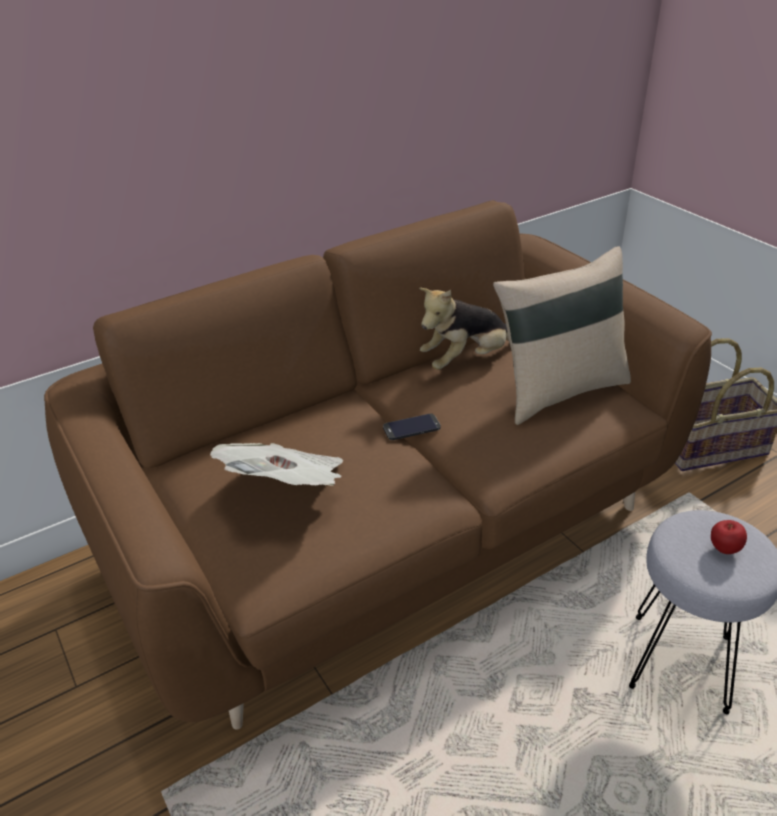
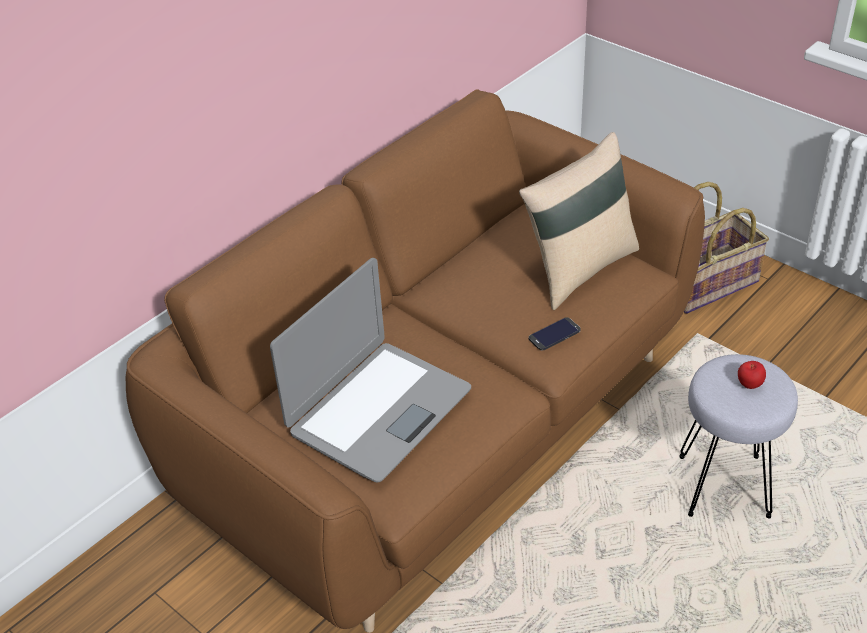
camera: 15 degrees left, 5 degrees up
(287, 488) = (378, 411): newspaper -> laptop
(411, 427) = (461, 331): phone -> phone (554, 334)
(466, 360) = (485, 253): plush toy -> none

